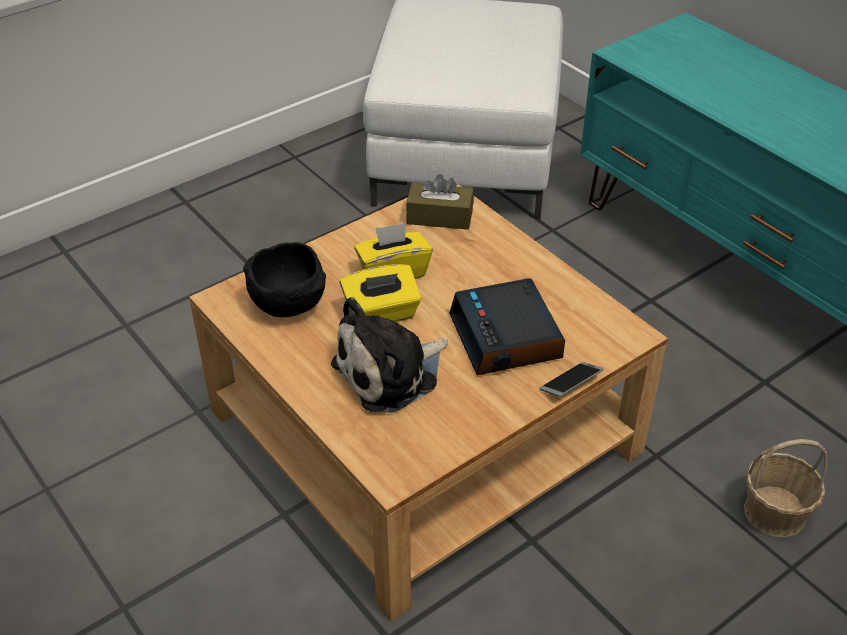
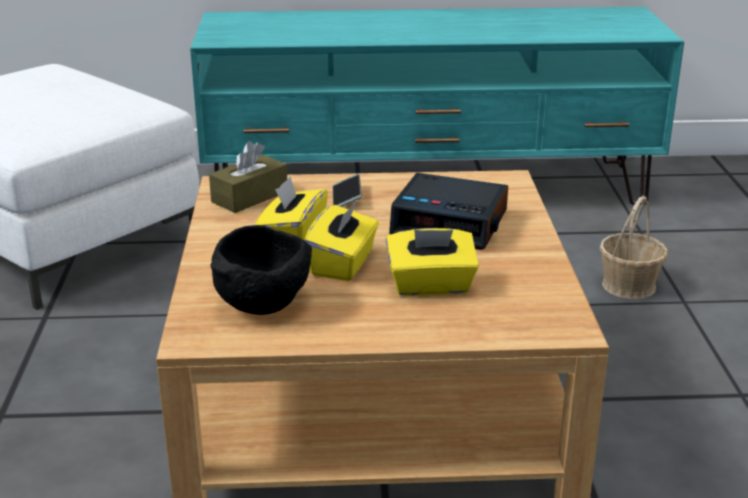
camera: 55 degrees left, 15 degrees down
(391, 373) = (431, 286): plush toy -> yellow tissue box
(570, 384) = (538, 218): phone -> phone (346, 197)

